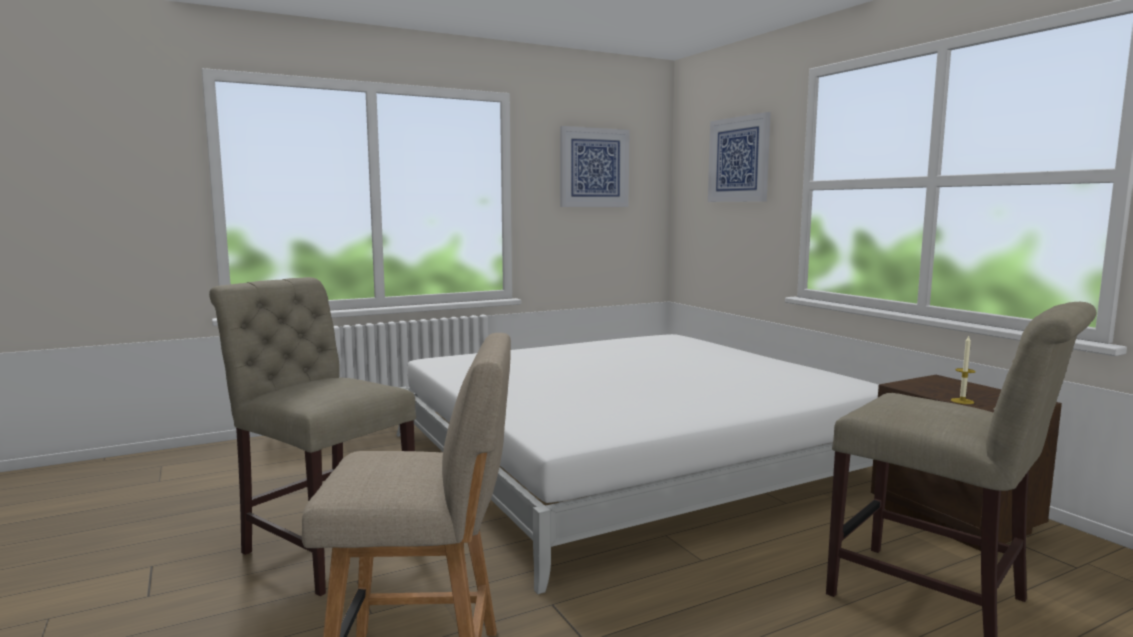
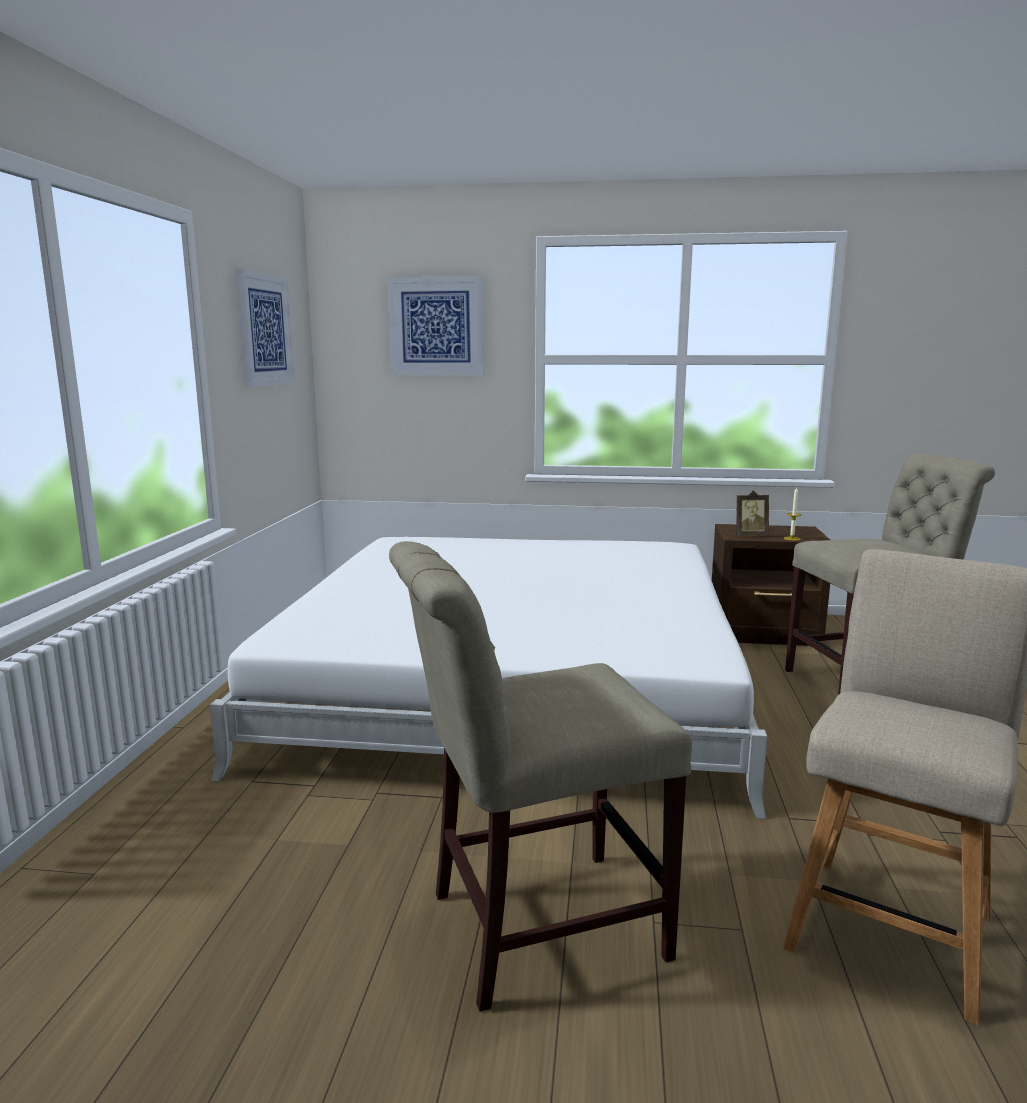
camera: 55 degrees left, 5 degrees up
(922, 388) = (749, 536): none -> picture frame

